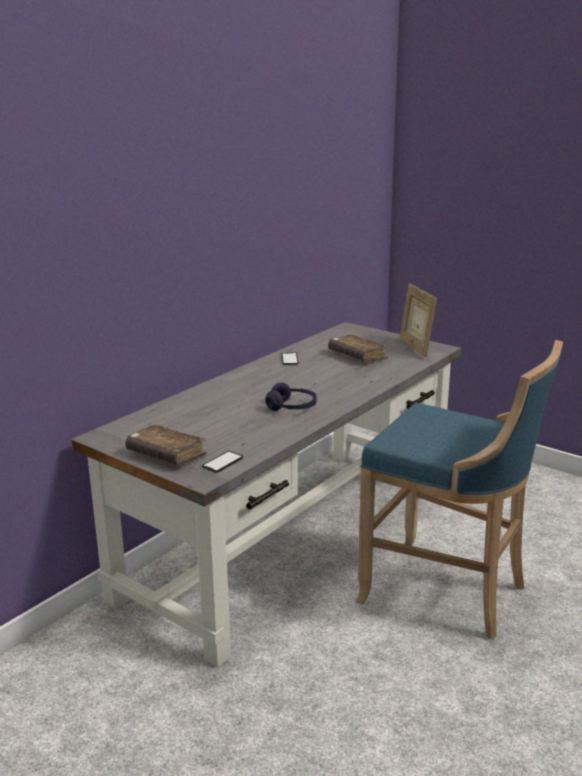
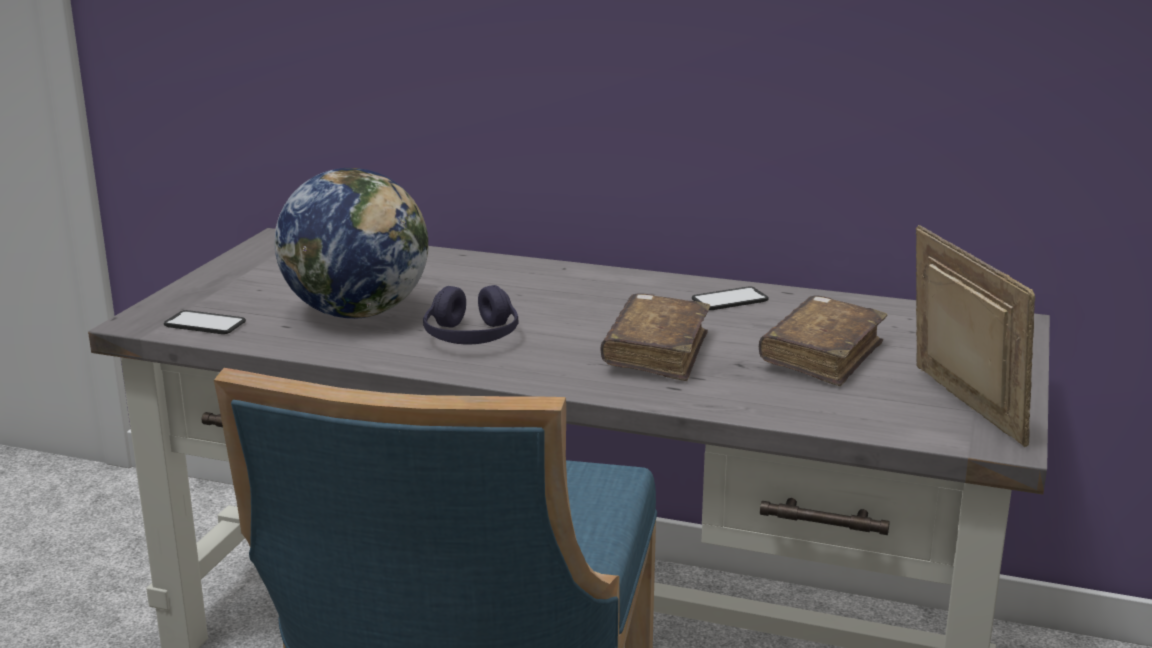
camera: 70 degrees right, 0 degrees up
(166, 454) = (225, 285): brown book -> brown book (656, 352)
(239, 426) = (357, 312): none -> globe
(415, 348) = (961, 410): picture frame -> picture frame turned 105 degrees clockwise

